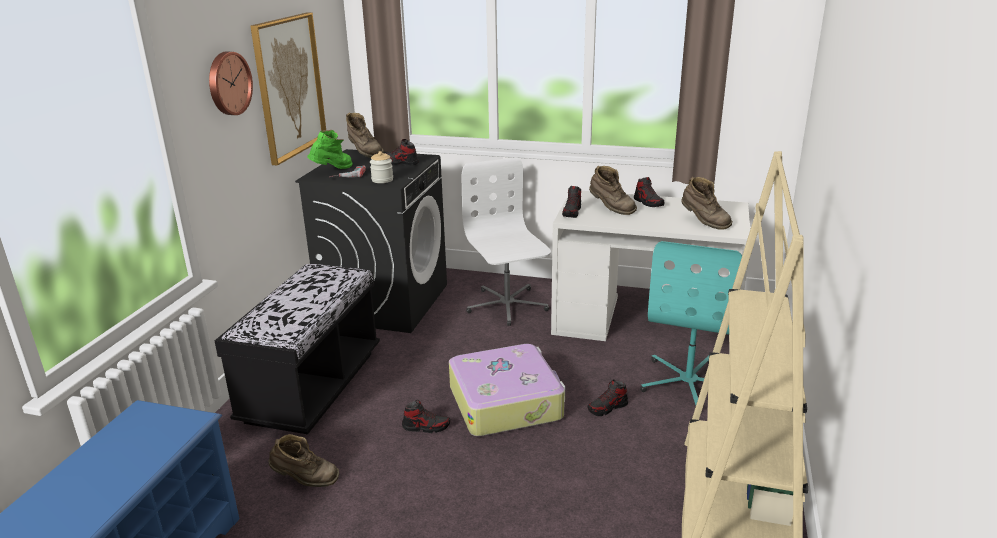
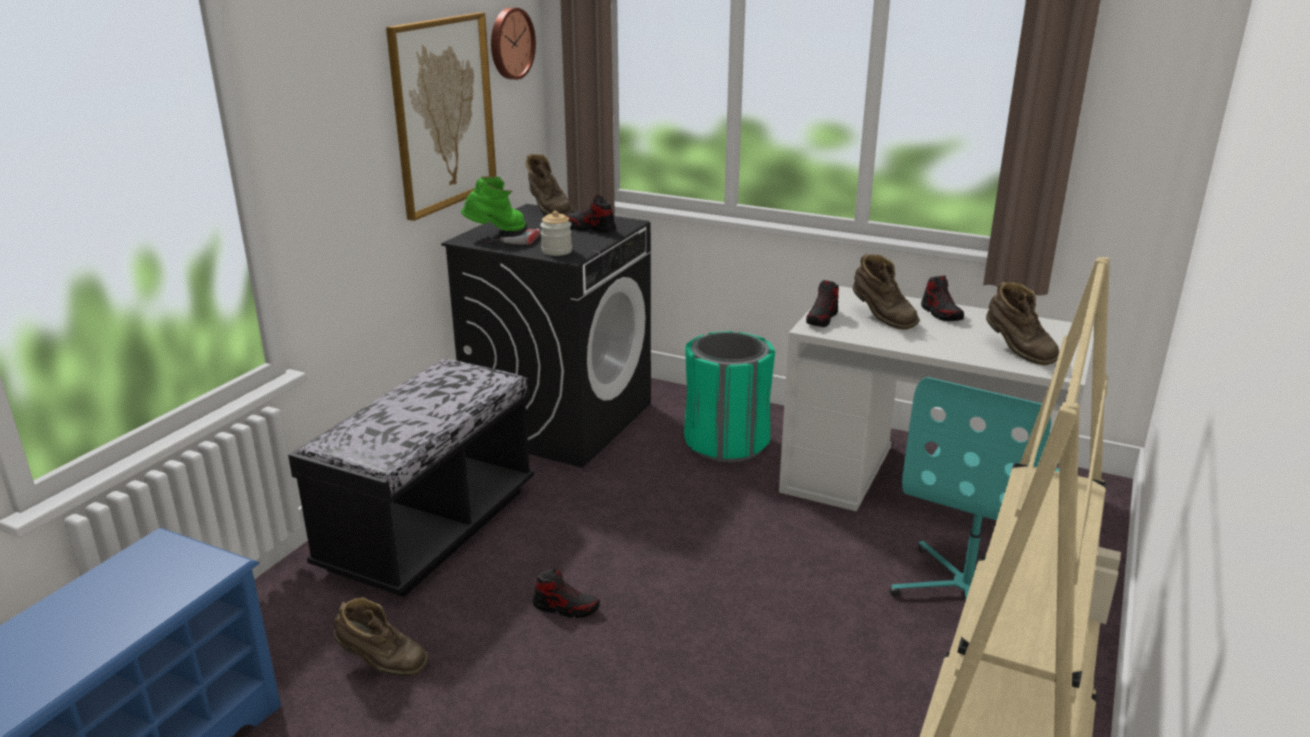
camera: 10 degrees right, 0 degrees up
(228, 83) = (345, 105): wall clock -> wall clock (510, 43)
(506, 306) = (726, 442): white office chair -> green trash can
(506, 402) = (688, 585): suitcase -> none
(607, 408) = (834, 614): shoe -> none

